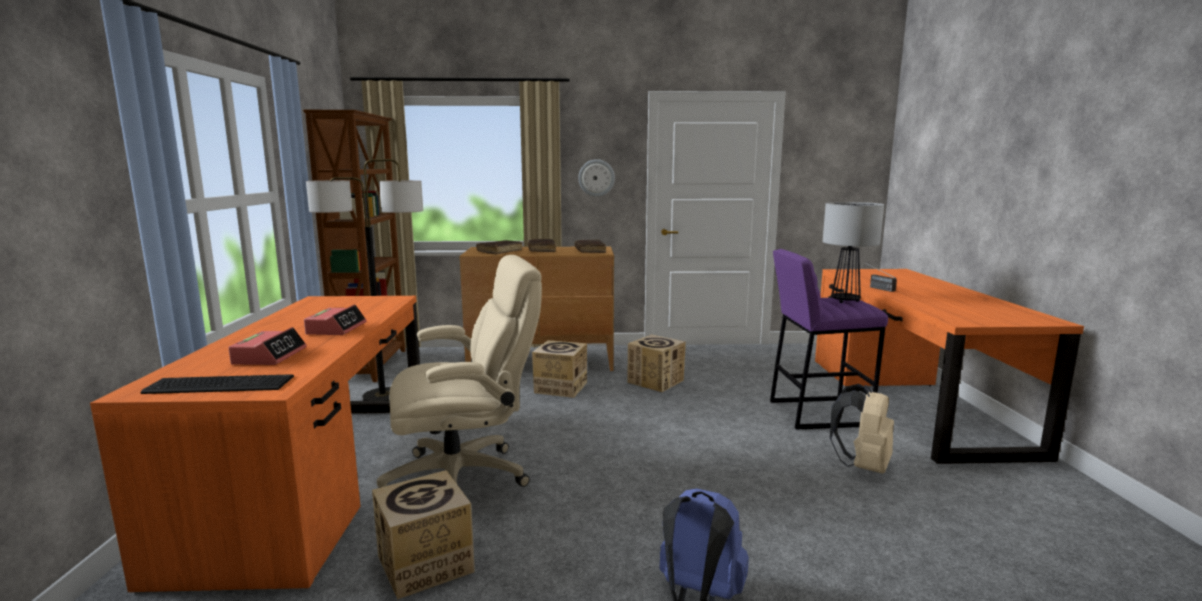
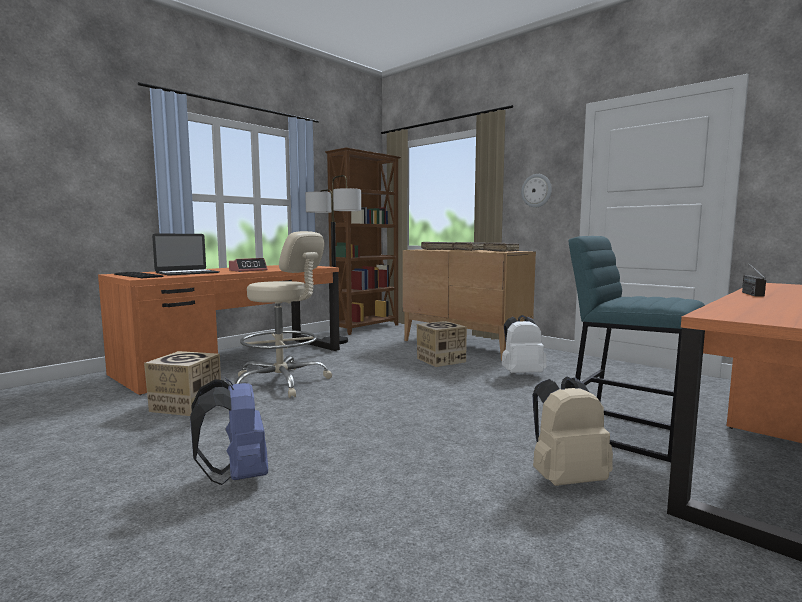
camera: 45 degrees right, 5 degrees down
(270, 356) = (187, 273): alarm clock -> laptop
(467, 479) = (282, 383): beige office chair -> beige stool
(656, 381) = (521, 374): cardboard box -> white backpack
(816, 413) = (625, 433): purple stool -> turquoise stool
(845, 301) = (662, 298): table lamp -> none

